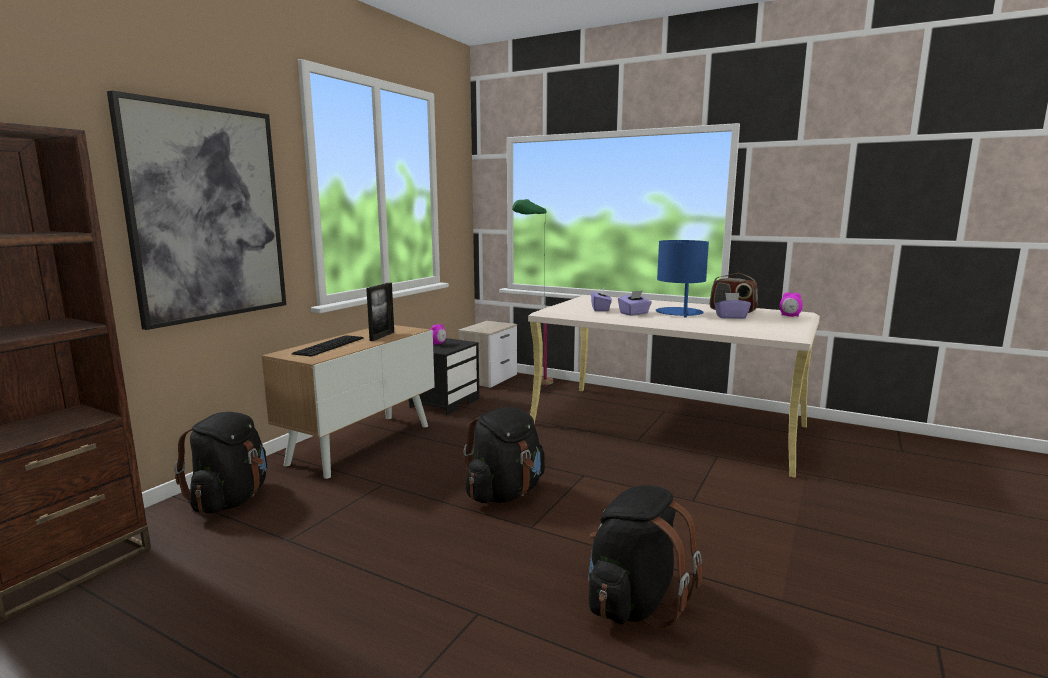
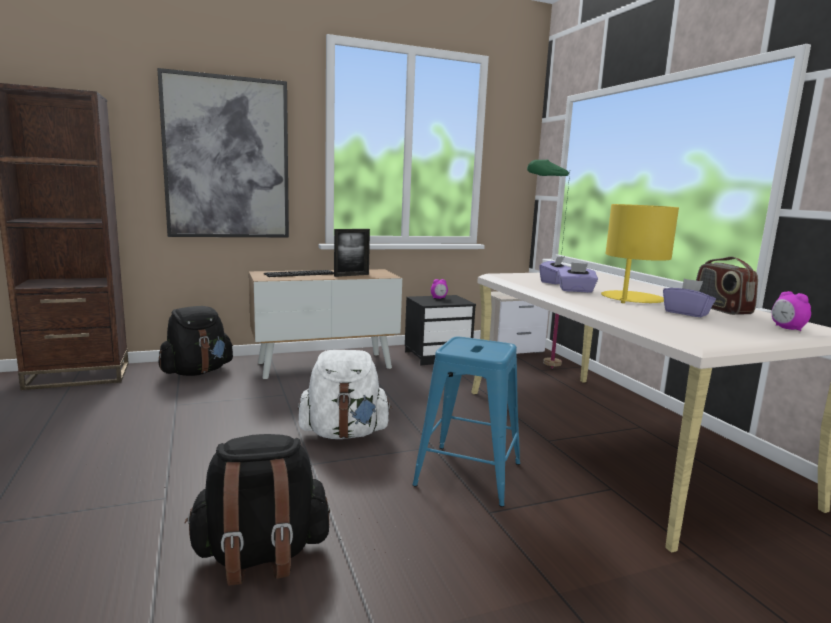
camera: 40 degrees right, 0 degrees up
(505, 493) = (344, 433): black backpack -> white backpack
(639, 483) = (469, 474): none -> blue stool
(679, 313) = (632, 299): blue table lamp -> yellow table lamp

